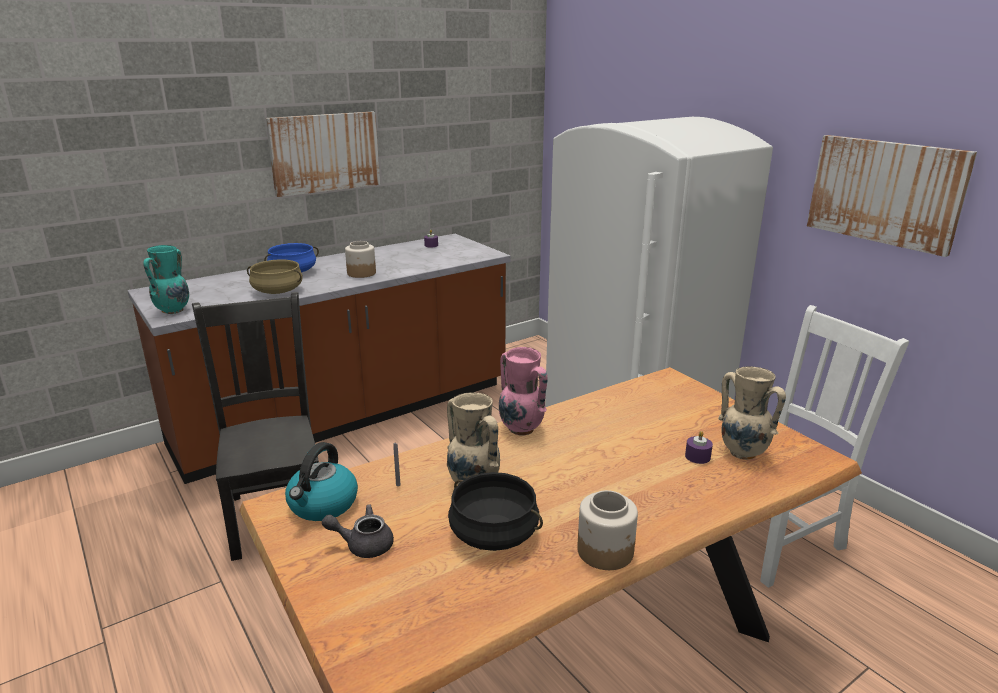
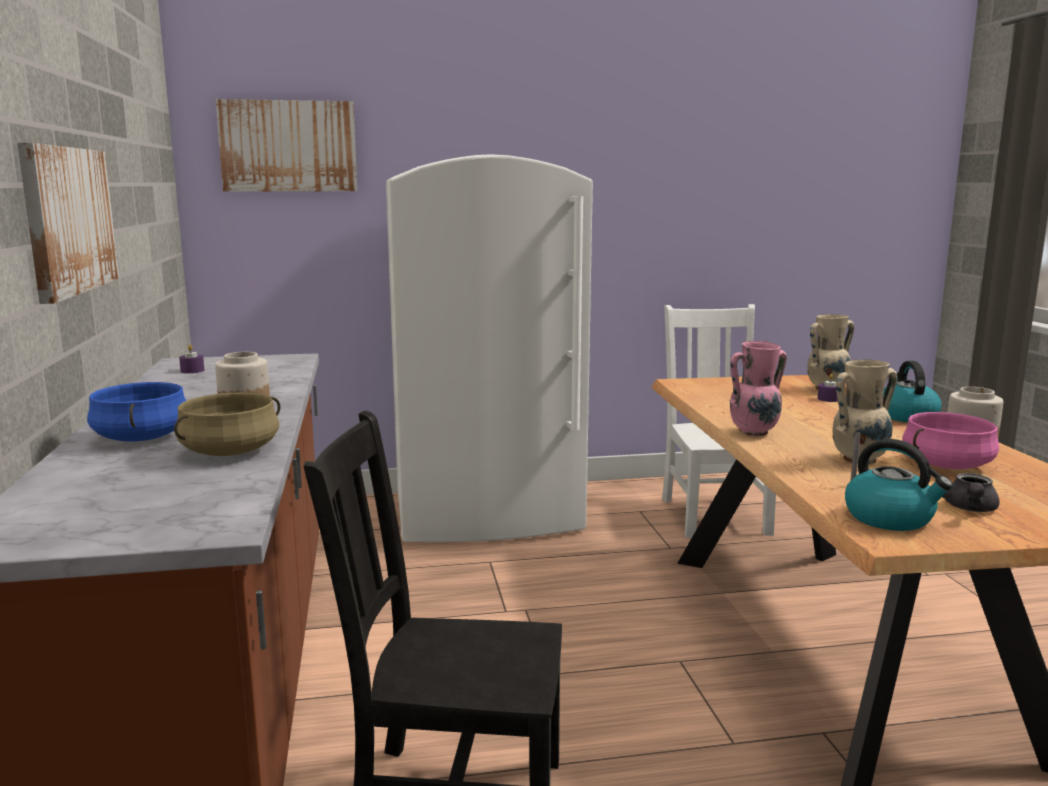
camera: 65 degrees left, 10 degrees down
(173, 311) = (190, 524): turquoise vase -> none
(494, 533) = (946, 464): black cooking pot -> pink cooking pot
(673, 507) = (906, 416): none -> kettle
(885, 192) = (660, 206): picture -> picture (288, 146)

